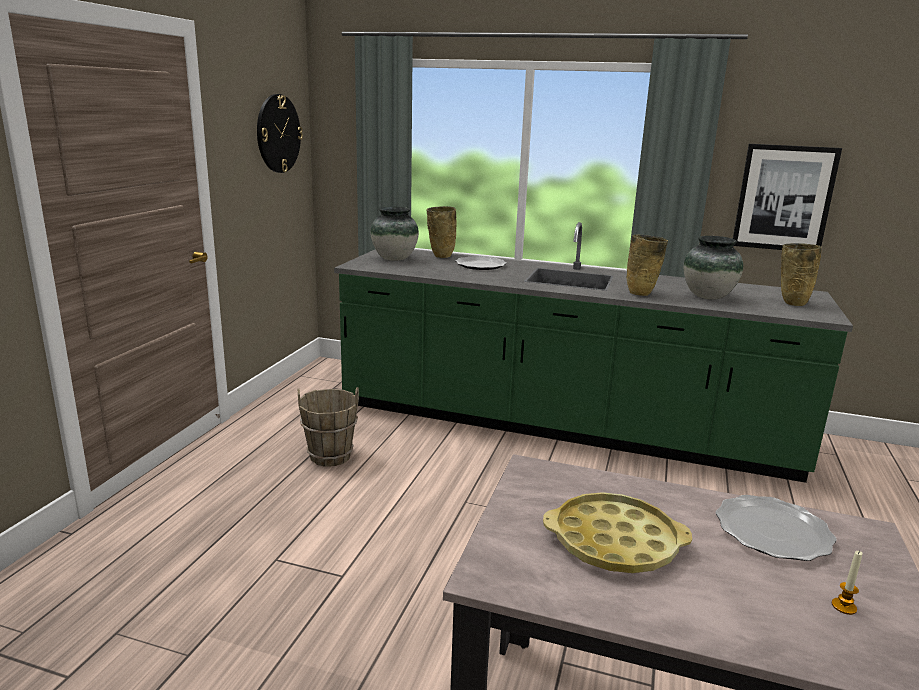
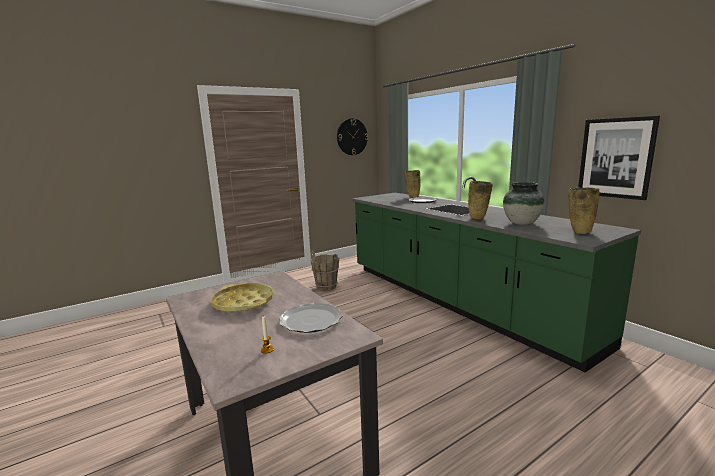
camera: 40 degrees right, 5 degrees down
(394, 259) = (386, 197): vase -> none

